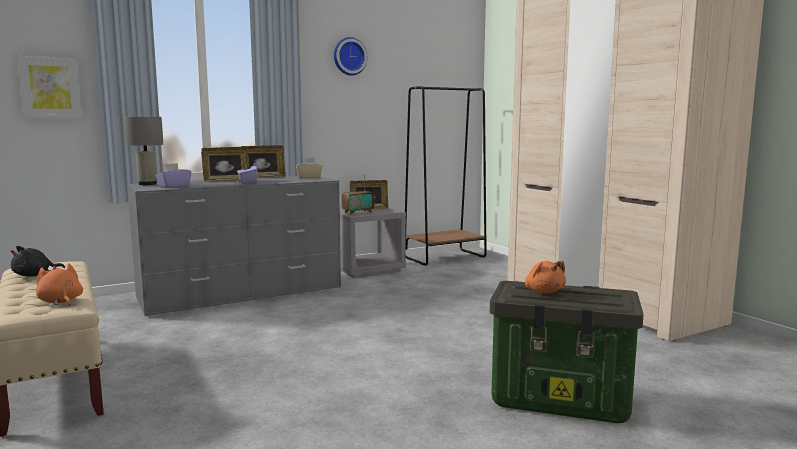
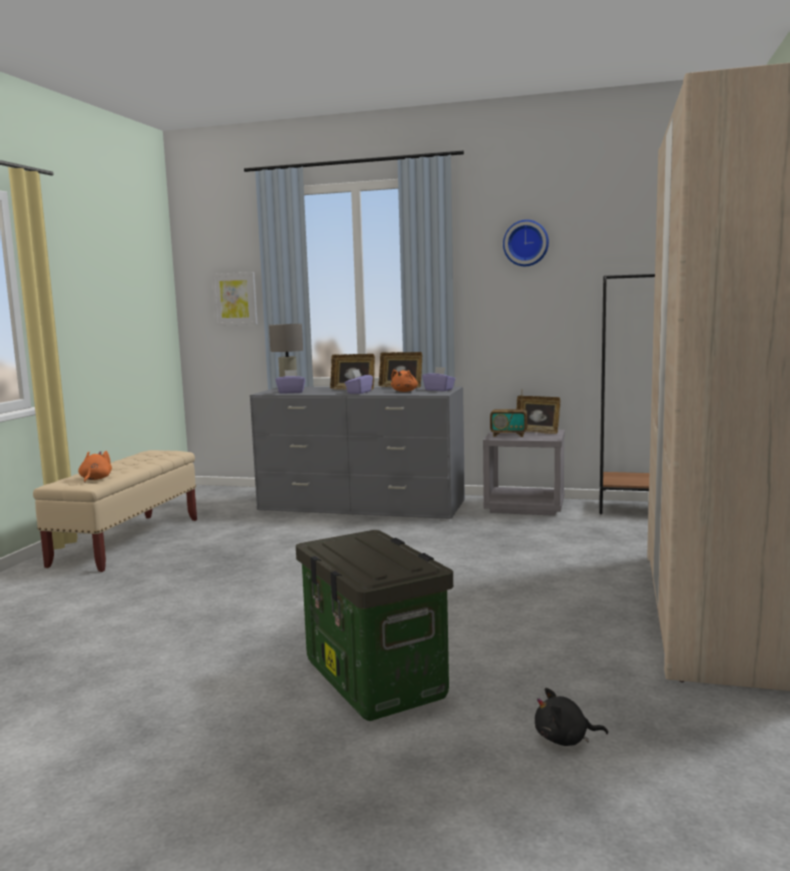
camera: 45 degrees right, 0 degrees up
(35, 275) = (136, 458): black plush toy -> black plush toy (565, 739)
(309, 177) = (439, 390): beige tissue box -> purple tissue box
(543, 291) = (356, 547): orange plush toy -> orange plush toy (405, 391)

